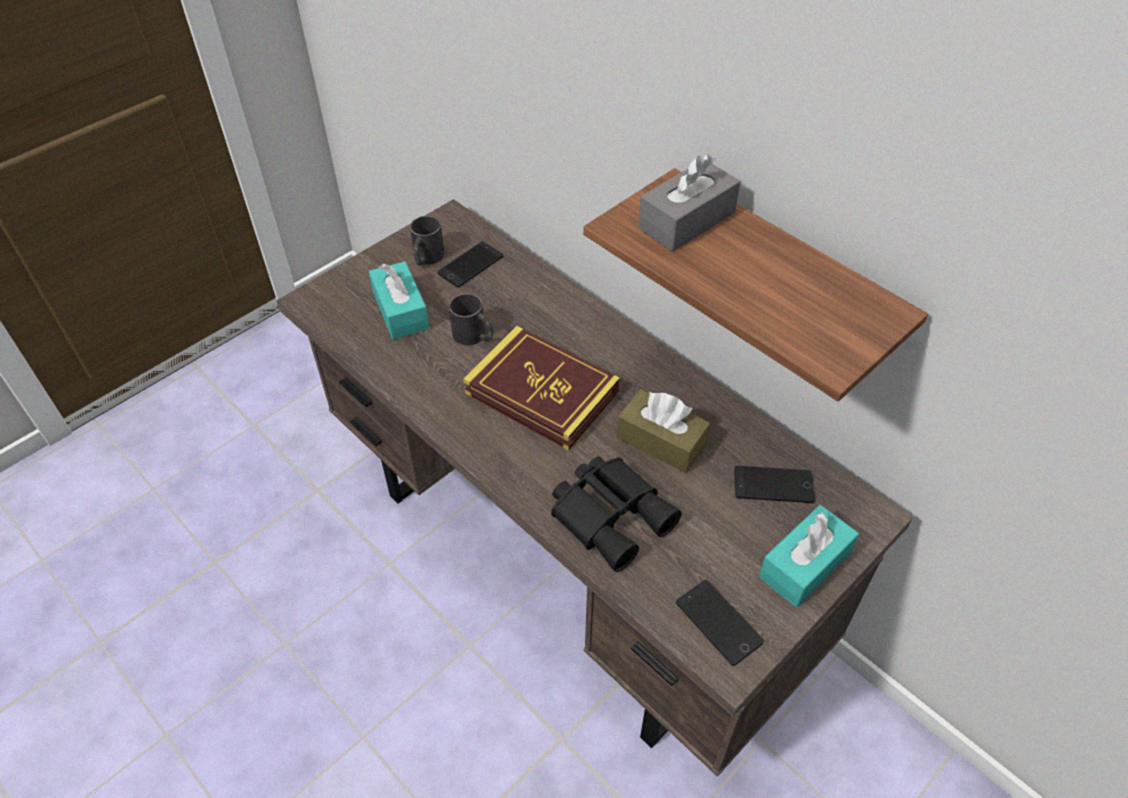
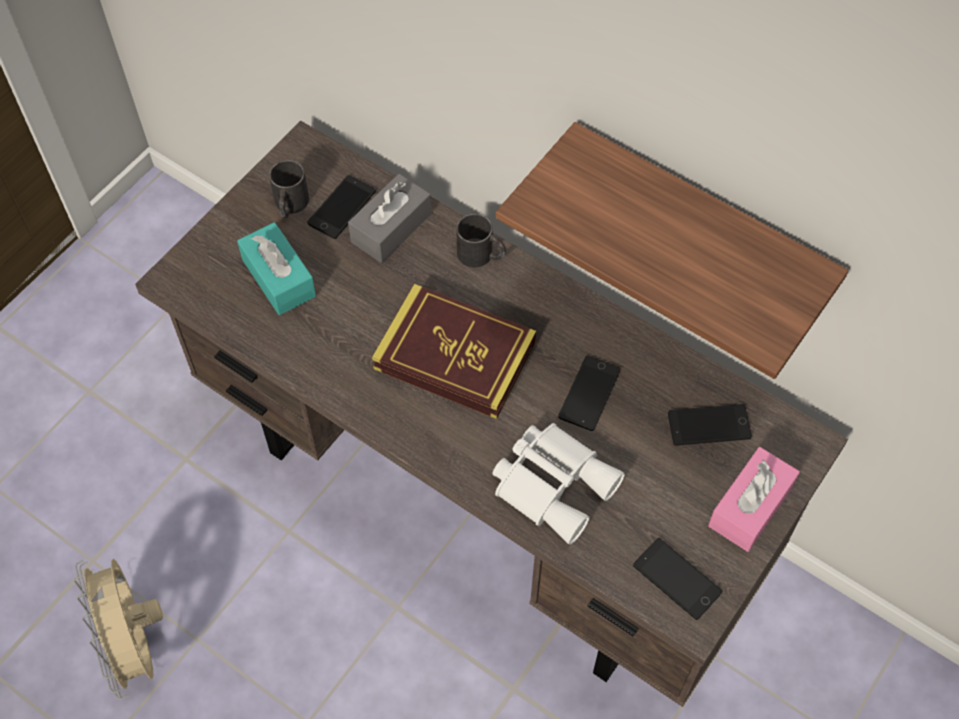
camera: 10 degrees left, 10 degrees up
(230, 641) = (136, 646): none -> beige fan
(474, 336) = (367, 298): black mug -> black mug (481, 255)
(612, 514) = (554, 482): black binoculars -> white binoculars
(661, 441) = (589, 393): brown tissue box -> phone
(686, 220) = (599, 190): grey tissue box -> grey tissue box (391, 228)
(804, 565) = (750, 506): turquoise tissue box -> pink tissue box

